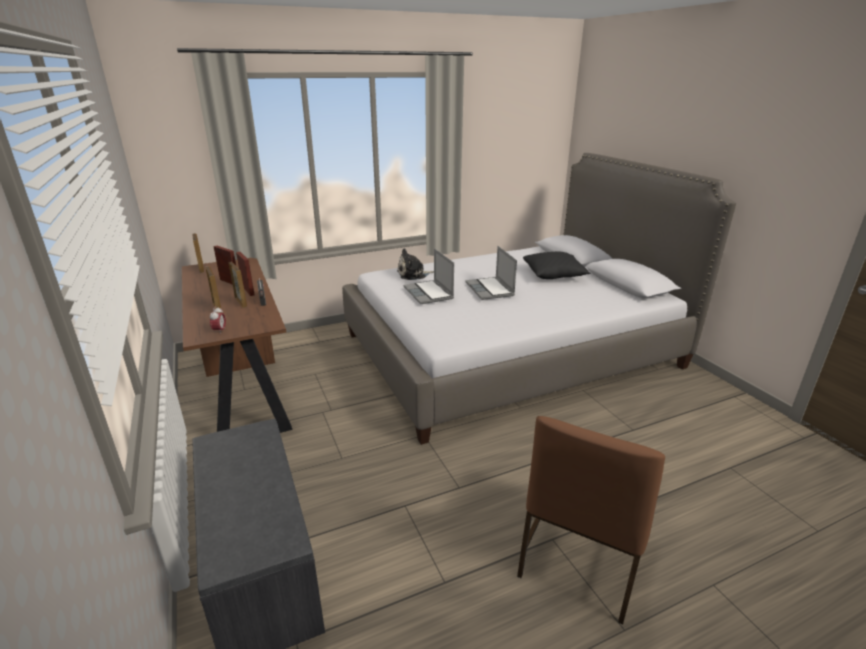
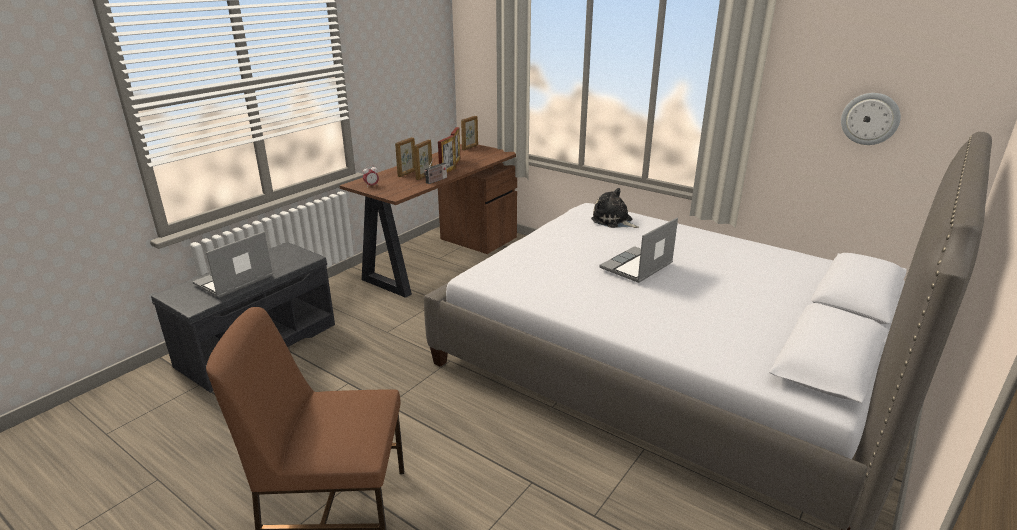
camera: 60 degrees right, 0 degrees up
(429, 293) = (577, 240): laptop -> laptop (234, 281)
(512, 159) = (870, 119): none -> wall clock
(554, 274) = (758, 295): black pillow -> none

